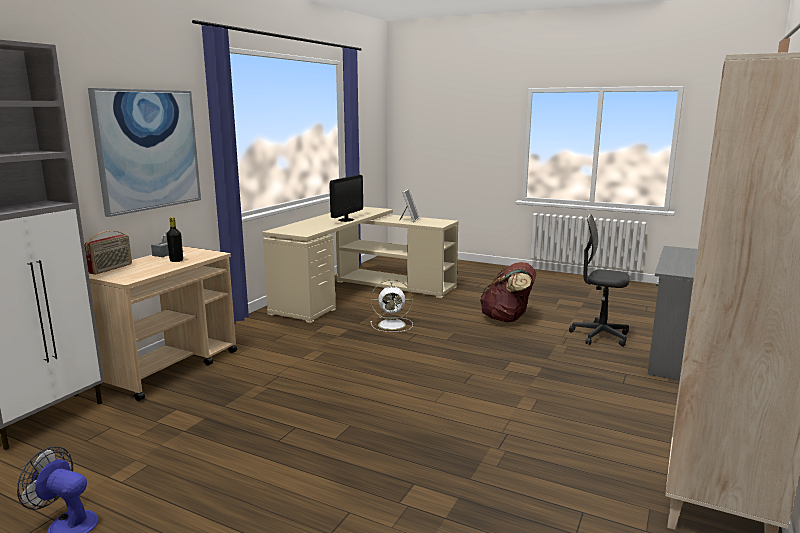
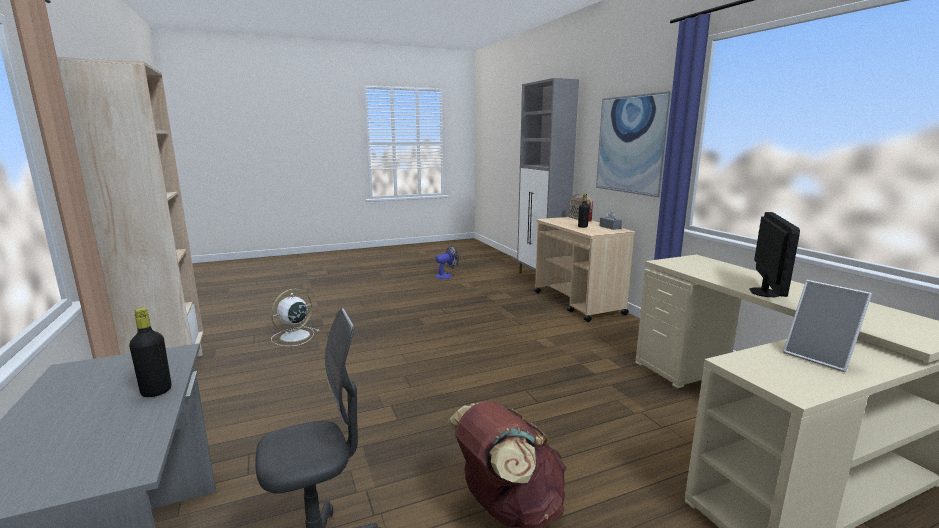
camera: 130 degrees right, 0 degrees up
(346, 220) = (764, 292): monitor -> monitor turned 135 degrees counterclockwise
(393, 325) = (583, 401): white fan -> white fan (293, 337)
(672, 261) = (156, 391): none -> black bottle

